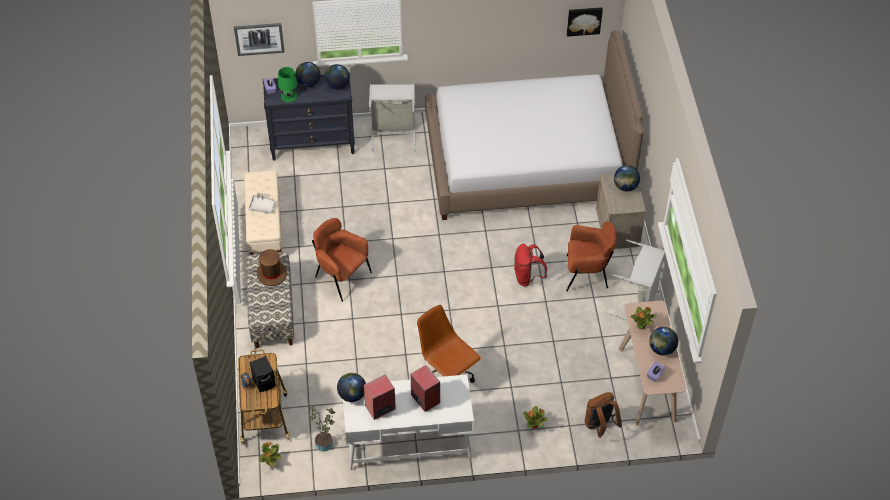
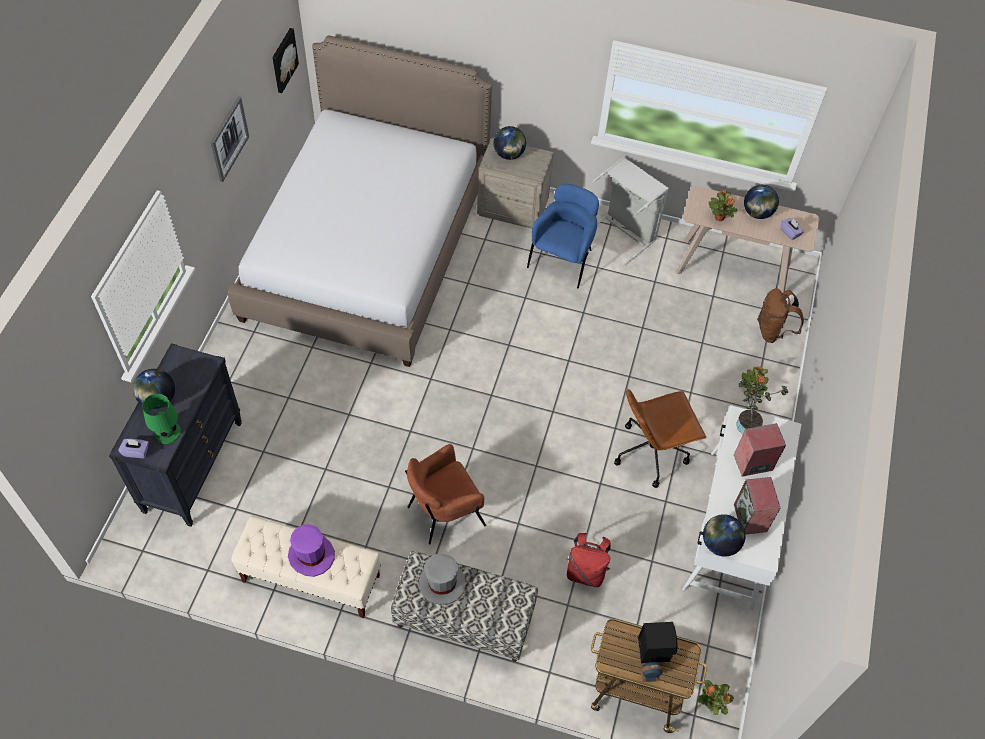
camera: 70 degrees left, 5 degrees up
(259, 38) = (67, 413): picture -> picture (229, 139)
(262, 206) = (311, 555): grey tray -> purple hat
(271, 273) = (442, 583): brown hat -> grey hat
(325, 442) = (701, 624): potted plant -> potted plant (745, 423)
(337, 85) = (187, 365): globe -> none
(393, 134) = (236, 366): grey laundry basket -> none
(527, 277) = (541, 316): red backpack -> red backpack (586, 571)
(586, 274) = (562, 260): brown armchair -> blue armchair

